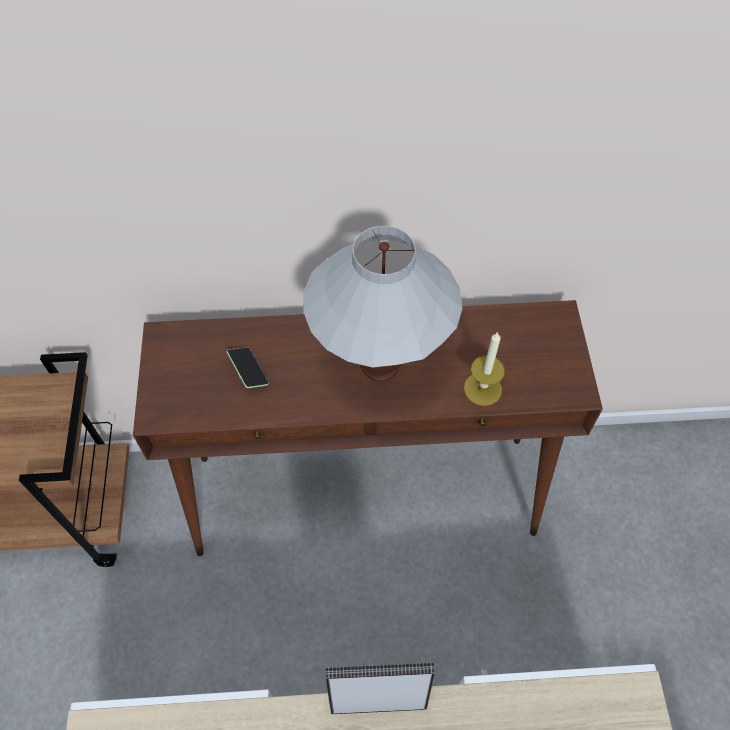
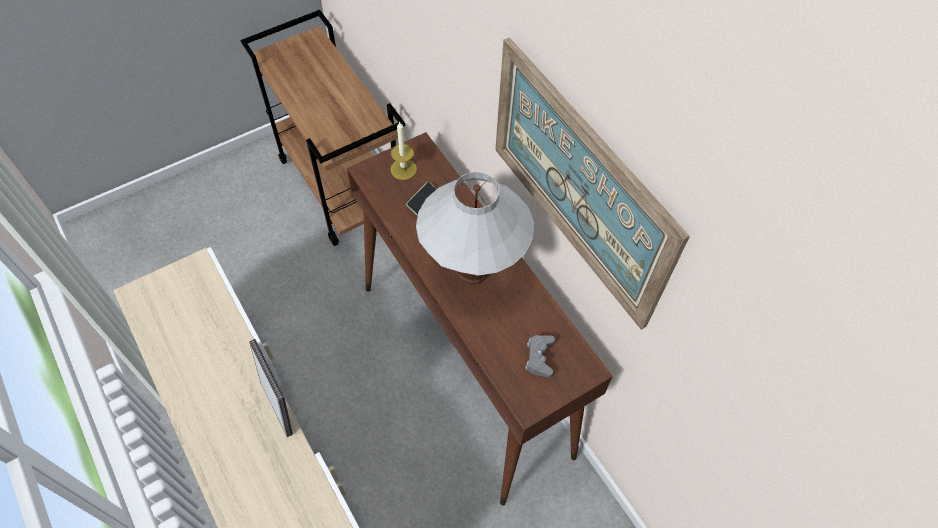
camera: 60 degrees right, 0 degrees up
(455, 144) = (579, 184): none -> picture
(482, 389) = (492, 343): candle -> candle (403, 169)
(523, 353) = (539, 357): none -> grey game controller

